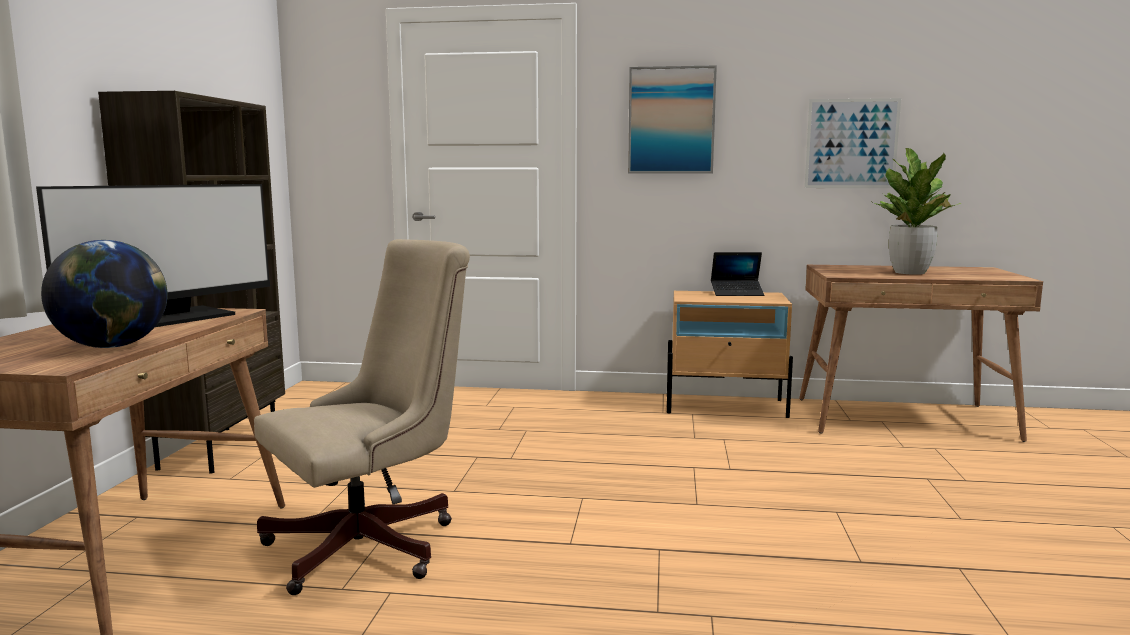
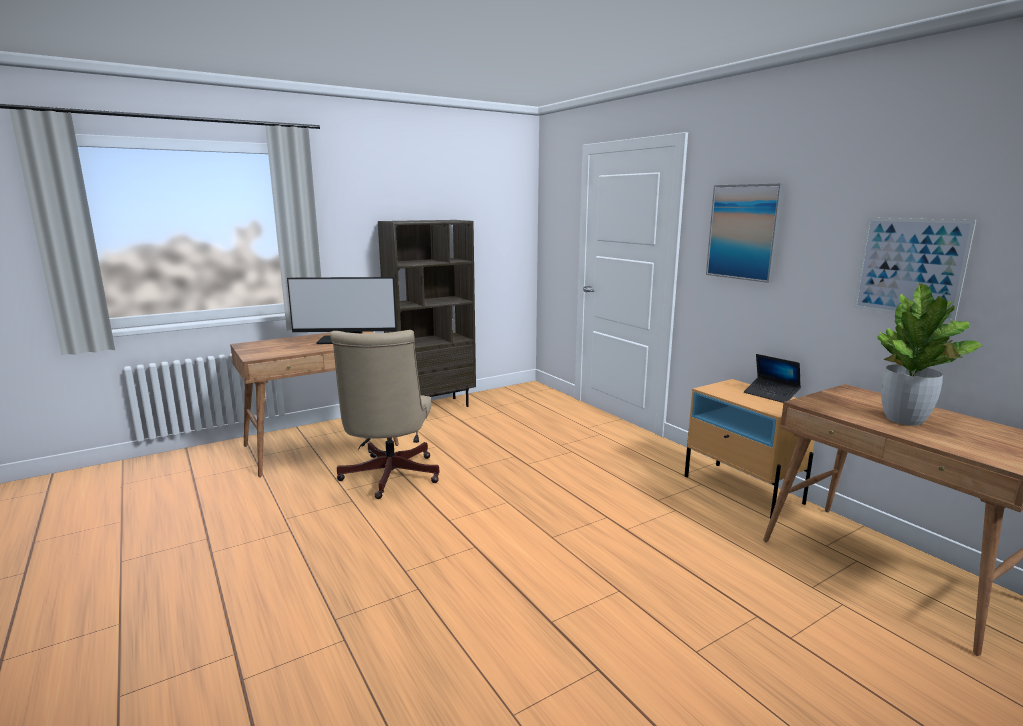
camera: 50 degrees right, 5 degrees up
(113, 346) = (291, 351): globe -> none
(374, 544) = (388, 478): beige office chair -> beige office chair turned 75 degrees clockwise

